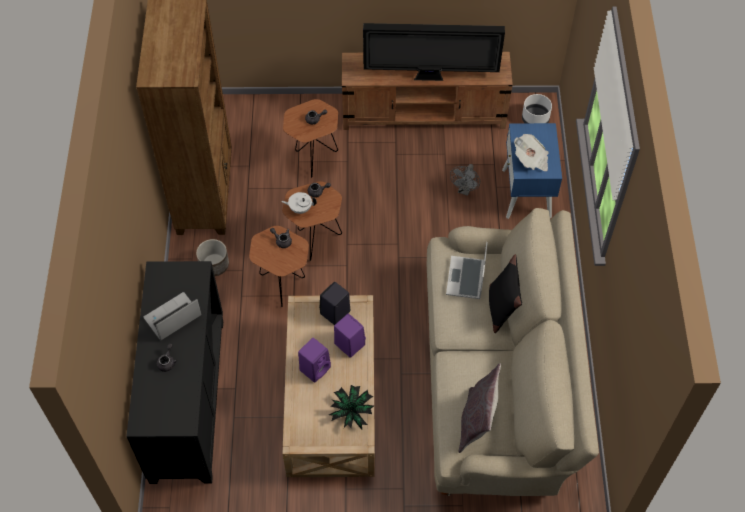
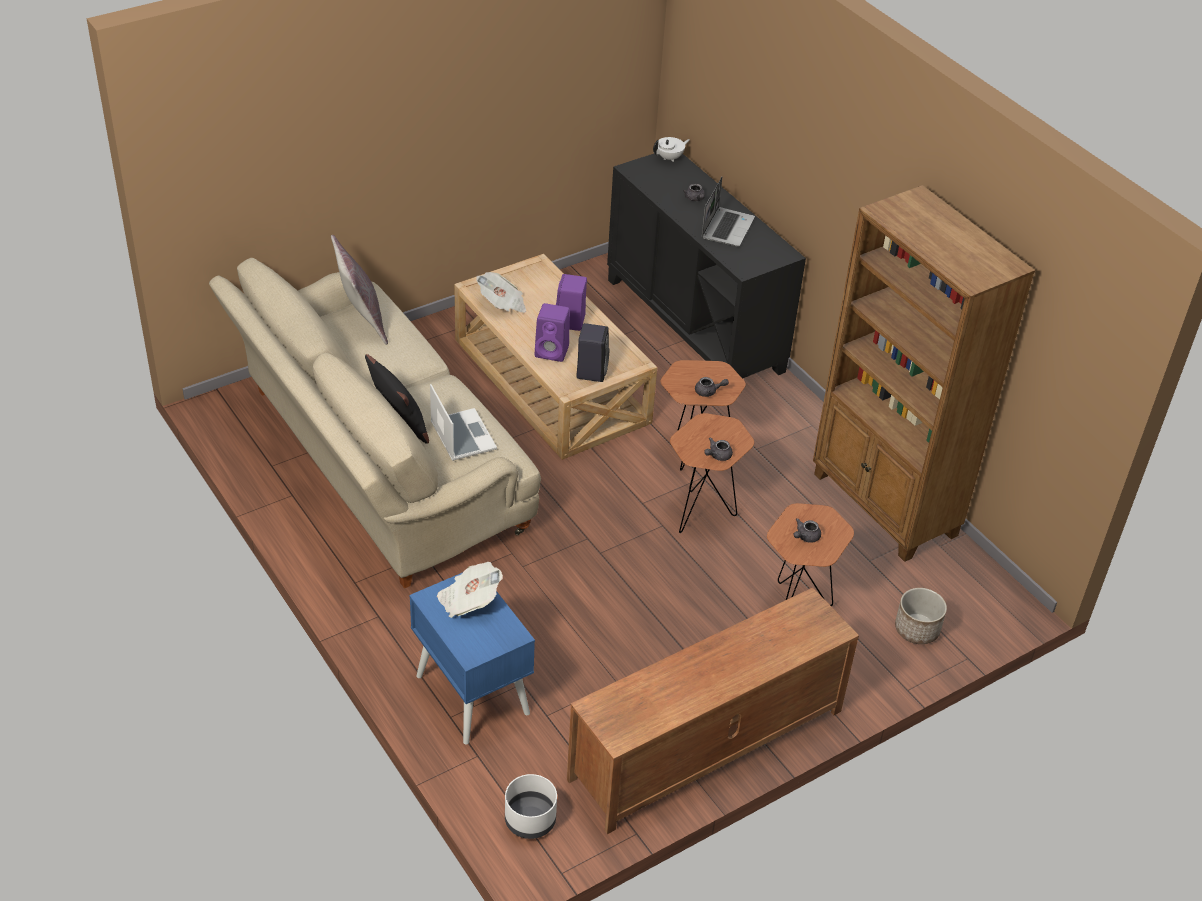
camera: 145 degrees right, 15 degrees down
(214, 264) = (793, 441): planter -> planter (917, 629)
(300, 208) = (721, 430): white teapot -> white teapot (670, 158)
(352, 411) = (502, 304): potted plant -> newspaper
(430, 77) = (700, 656): television -> none
(464, 190) = (563, 658): grey fan -> none

